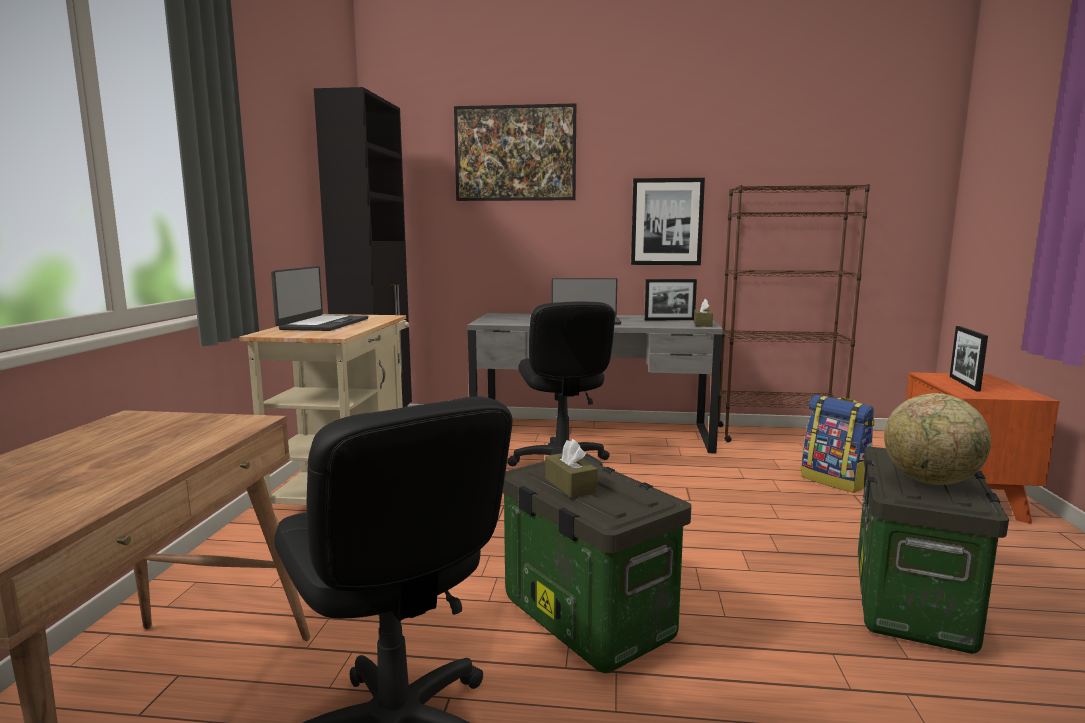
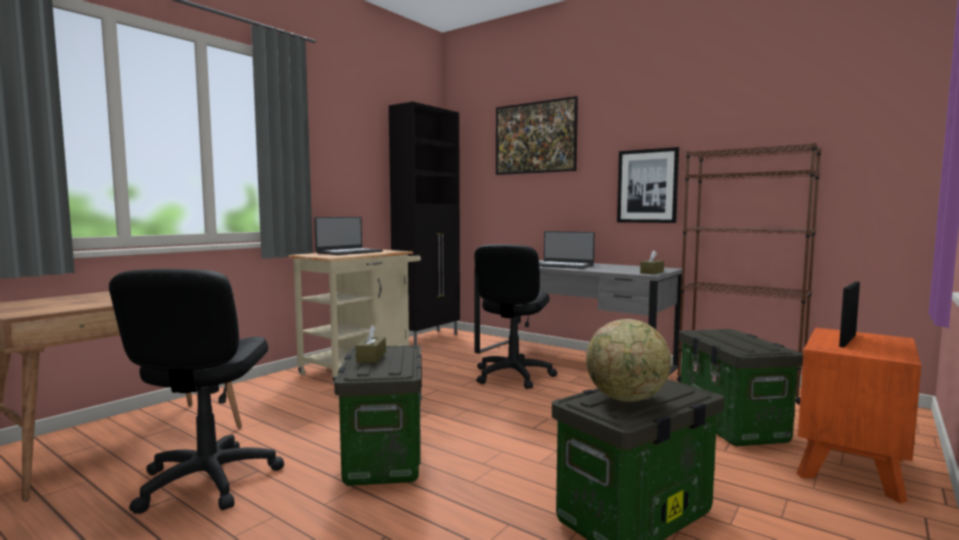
camera: 30 degrees right, 5 degrees down
(669, 320) = (635, 268): picture frame -> none
(835, 481) = (733, 426): backpack -> storage box

